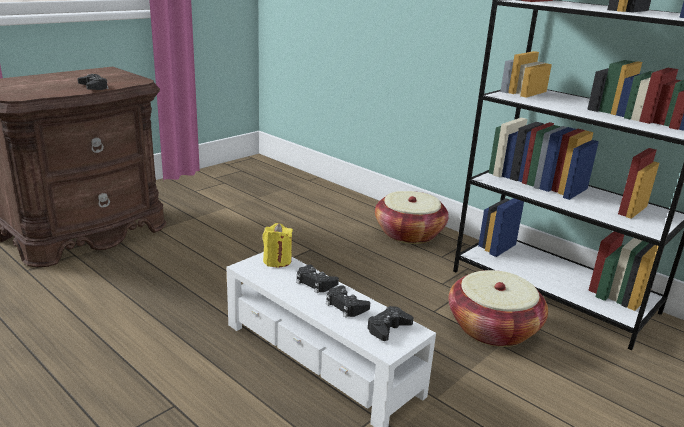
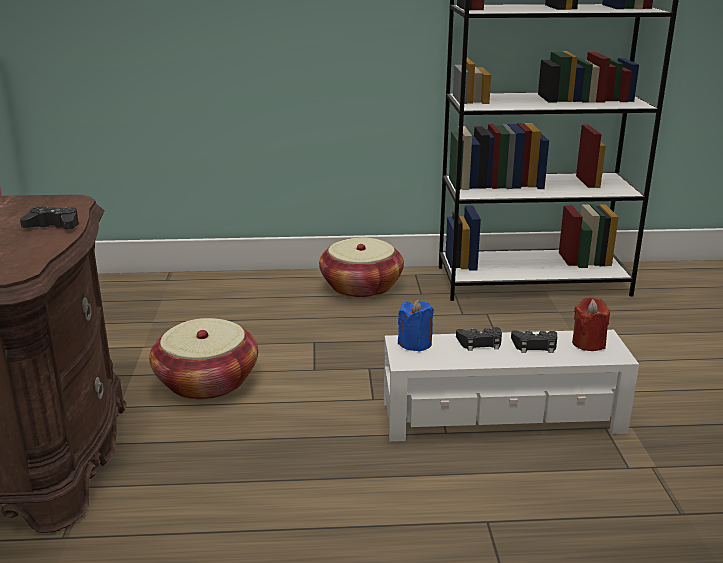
camera: 45 degrees left, 0 degrees up
(277, 261) = (415, 343): yellow candle -> blue candle
(388, 328) = (588, 343): black game controller -> red candle
(492, 328) = (550, 327): basket -> basket (207, 382)

